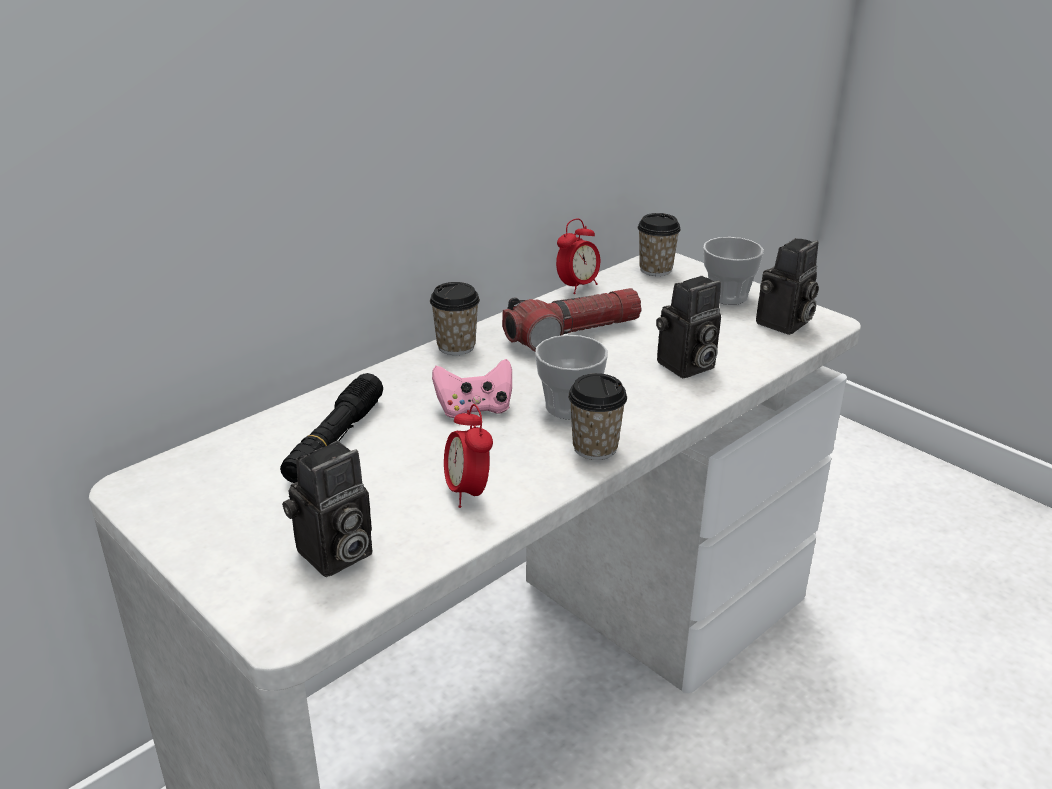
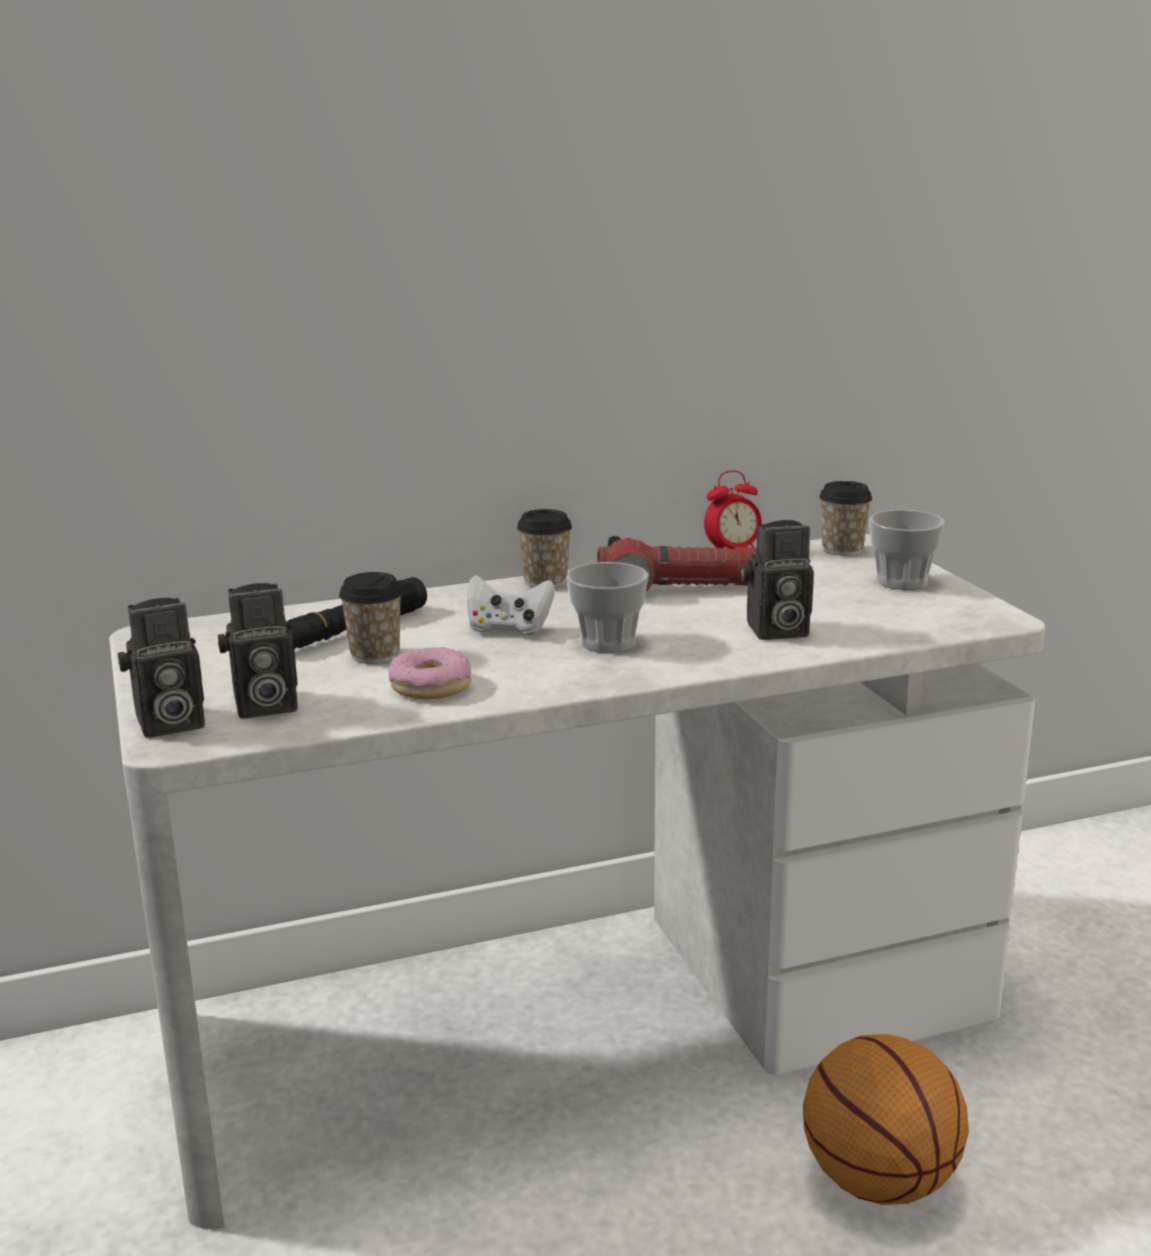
camera: 25 degrees right, 10 degrees down
(468, 492) = (431, 686): alarm clock -> donut
(474, 408) = (509, 629): pink game controller -> white game controller
(595, 448) = (596, 676): cup -> cup (375, 655)
(784, 324) = (941, 613): camera -> camera (167, 725)
(807, 757) = (881, 1181): none -> basketball

